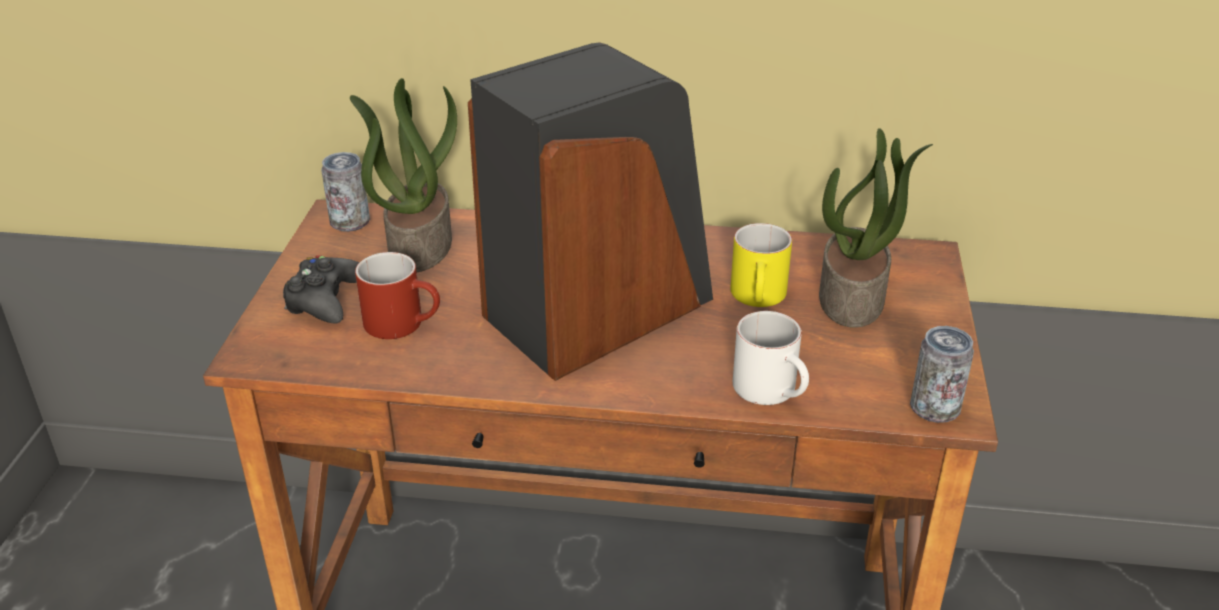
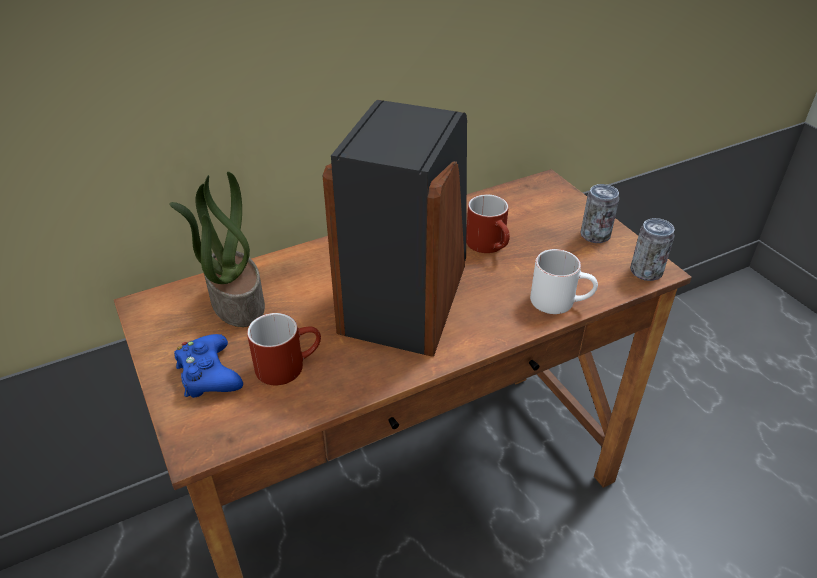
camera: 35 degrees left, 5 degrees up
(325, 299) = (208, 374): black game controller -> blue game controller
(350, 222) = (162, 306): can -> can (595, 235)
(760, 298) = (490, 245): yellow mug -> red mug
(853, 298) = (538, 224): potted plant -> none

